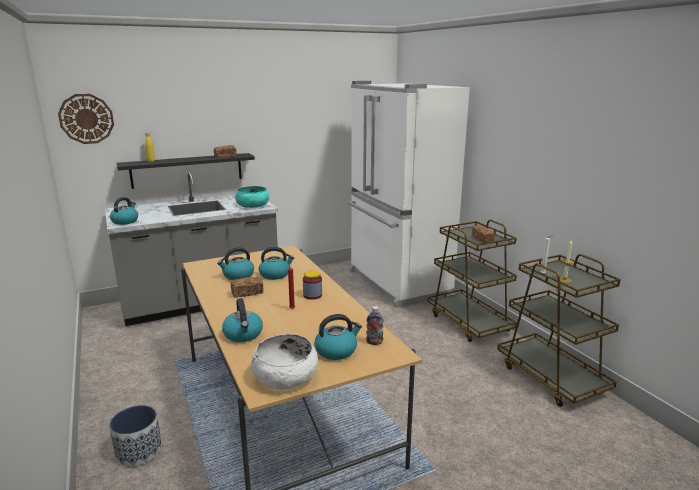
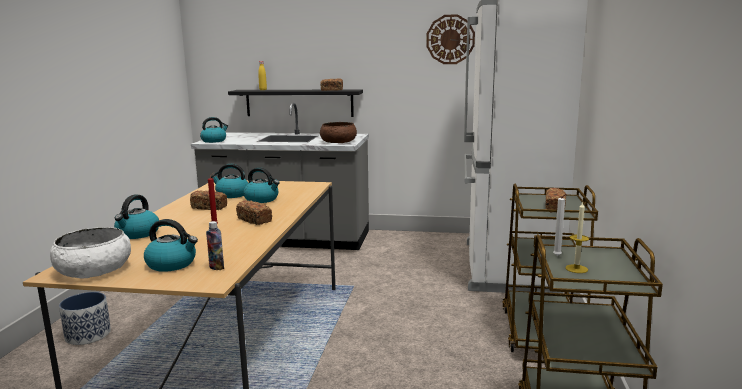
camera: 35 degrees right, 5 degrees down
(86, 119) = (215, 47): wall clock -> wall clock (450, 39)
(253, 205) = (338, 141): turquoise bowl -> brown bowl
(312, 295) = (254, 220): jar -> bread

